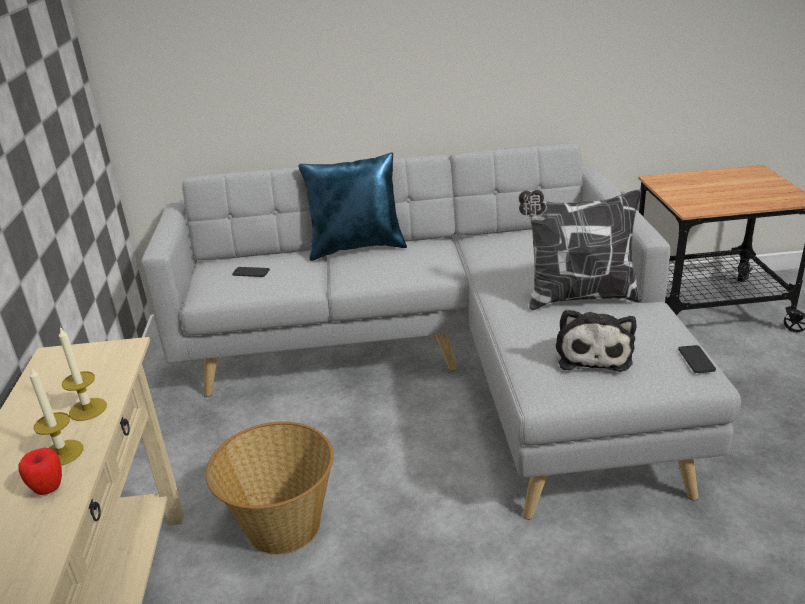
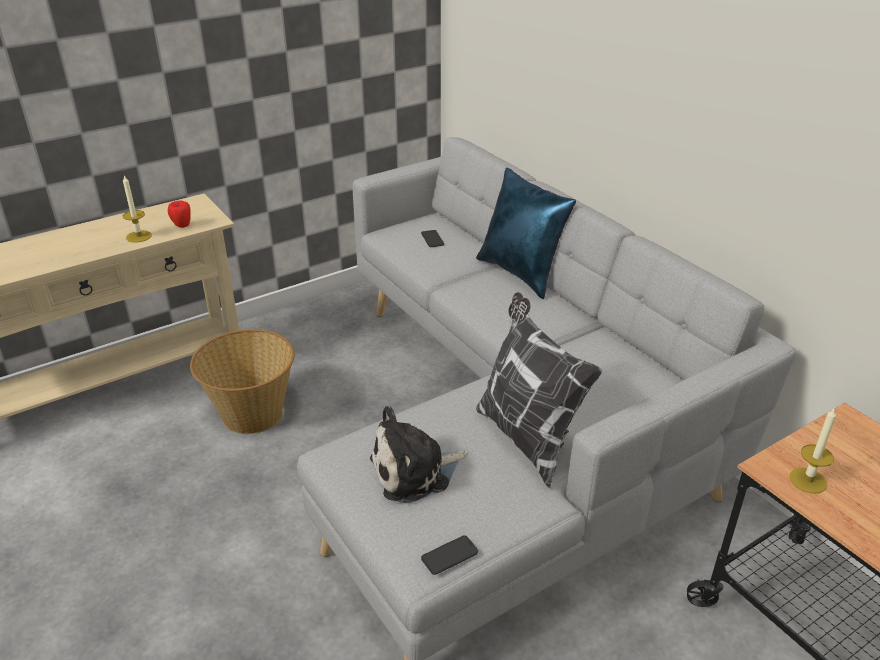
camera: 60 degrees right, 5 degrees up
(49, 489) = (57, 256): apple -> apple (182, 226)
(62, 453) = (92, 247): candle -> candle (808, 480)

